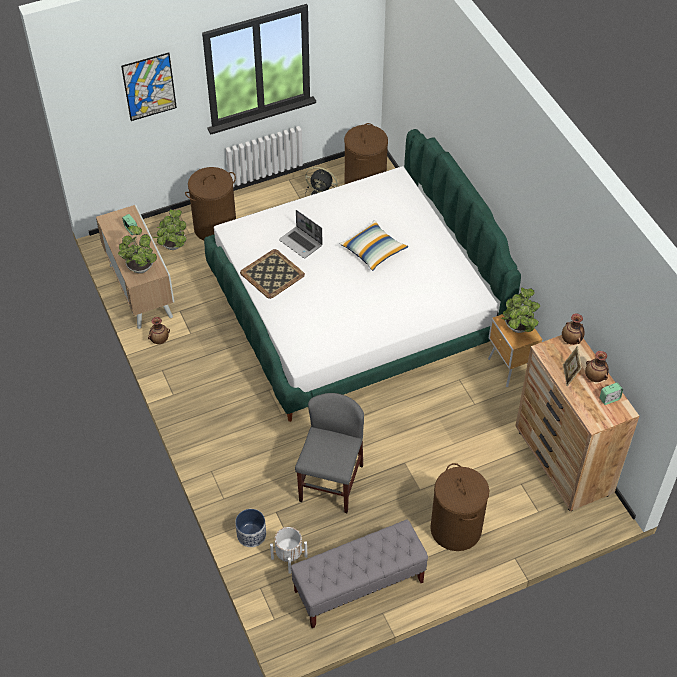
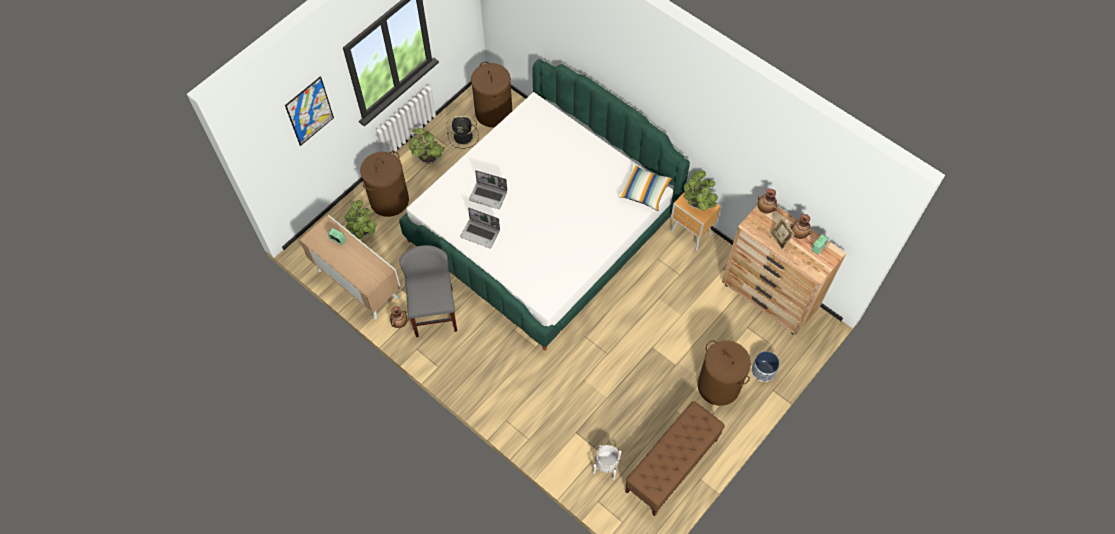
camera: 25 degrees left, 10 degrees up
(140, 266) = (365, 271): potted plant -> potted plant (428, 157)
(251, 534) = (567, 460): planter -> planter (763, 371)
(273, 274) = (480, 233): tray -> laptop
(331, 483) = (605, 389): grey chair -> grey chair (434, 312)
(358, 587) = (671, 466): grey bench -> brown bench
(373, 251) = (551, 180): pillow -> pillow (644, 191)

